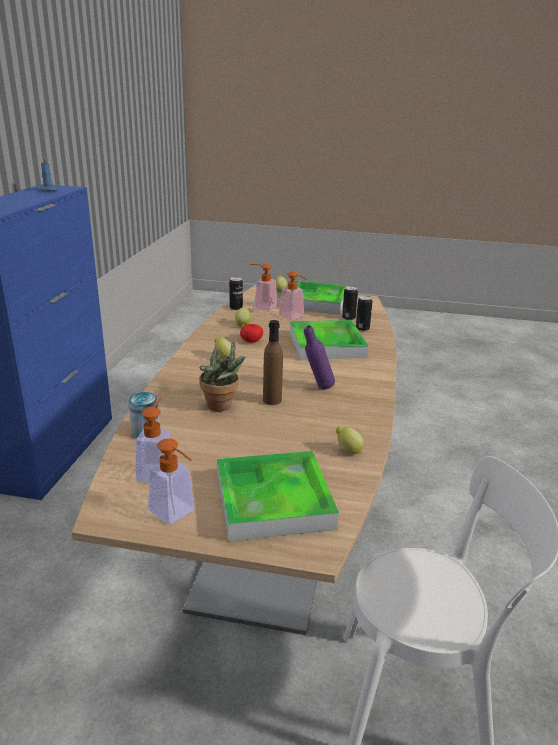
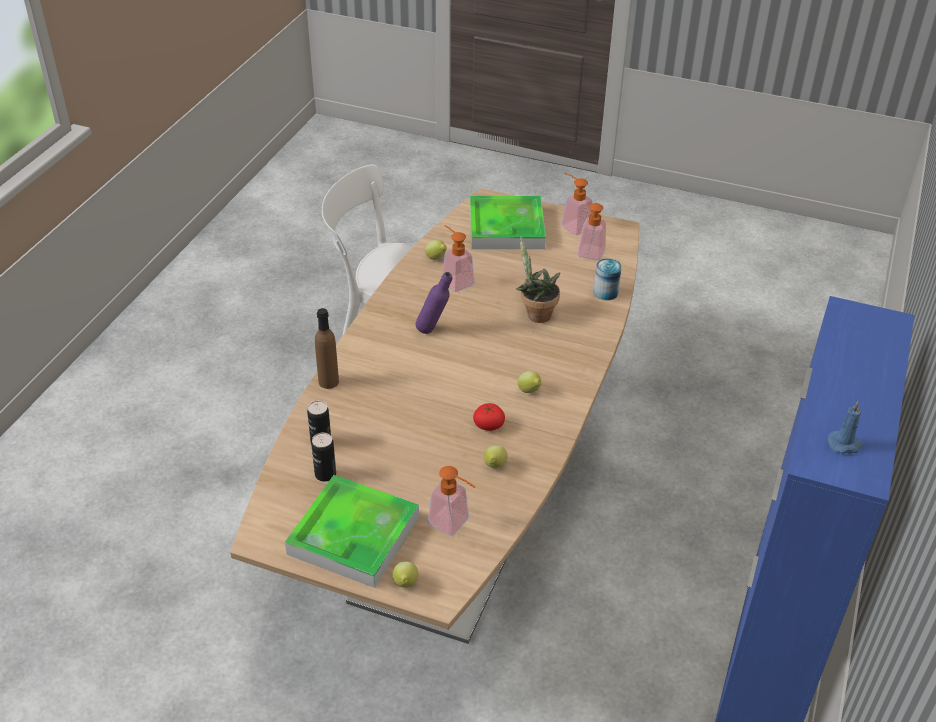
camera: 170 degrees left, 15 degrees up
(236, 308) = (498, 522): can -> none
(272, 400) = (485, 318): brown bottle -> brown bottle (328, 381)
(294, 317) = (410, 483): soap dispenser -> soap dispenser (455, 280)
(326, 344) = (391, 406): tray -> none

